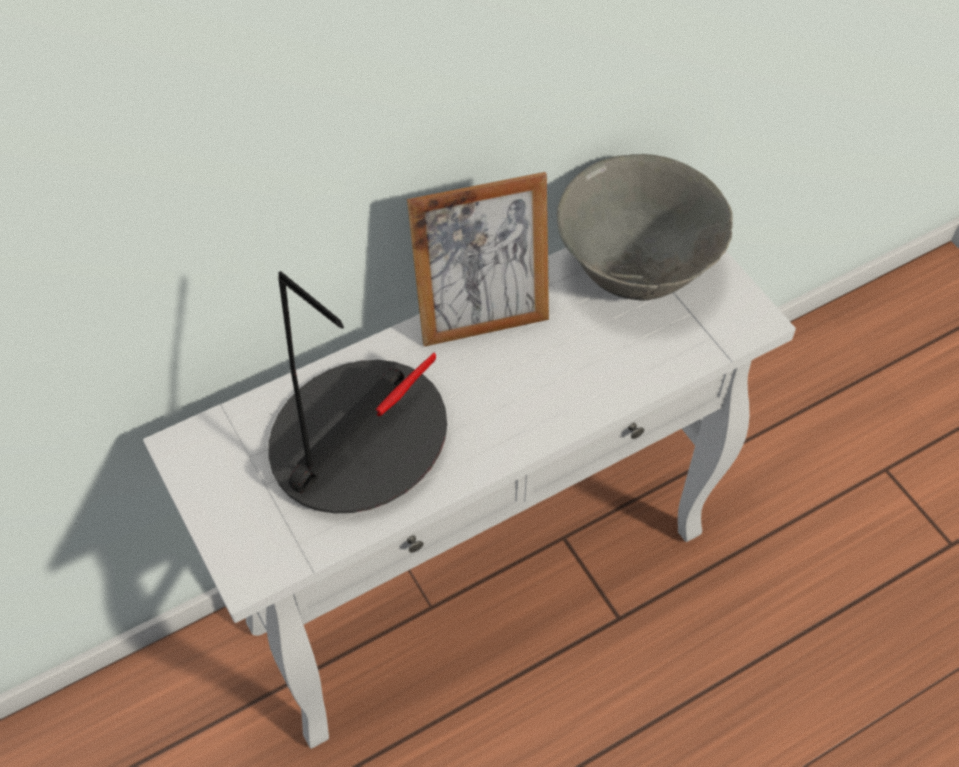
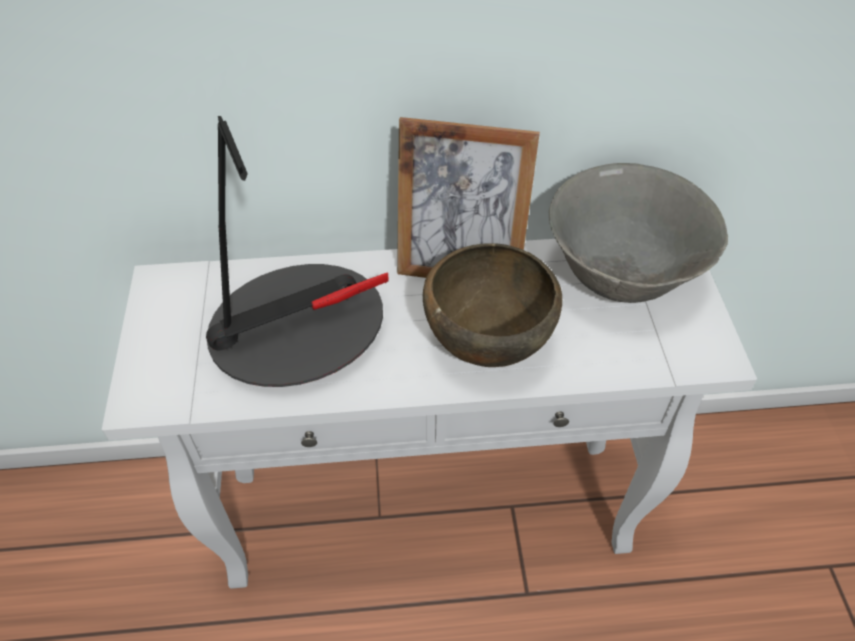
camera: 25 degrees right, 5 degrees down
(548, 388) = (485, 345): none -> brown bowl

